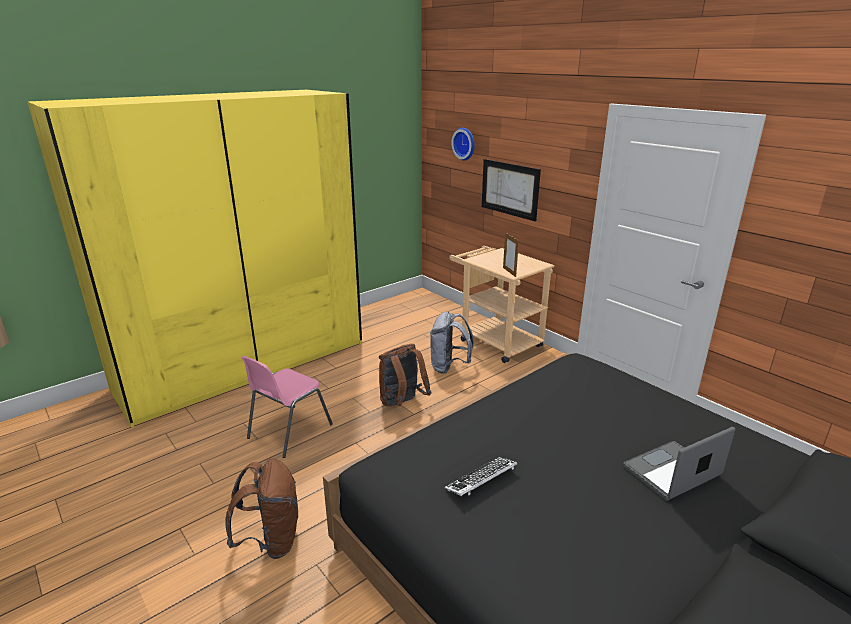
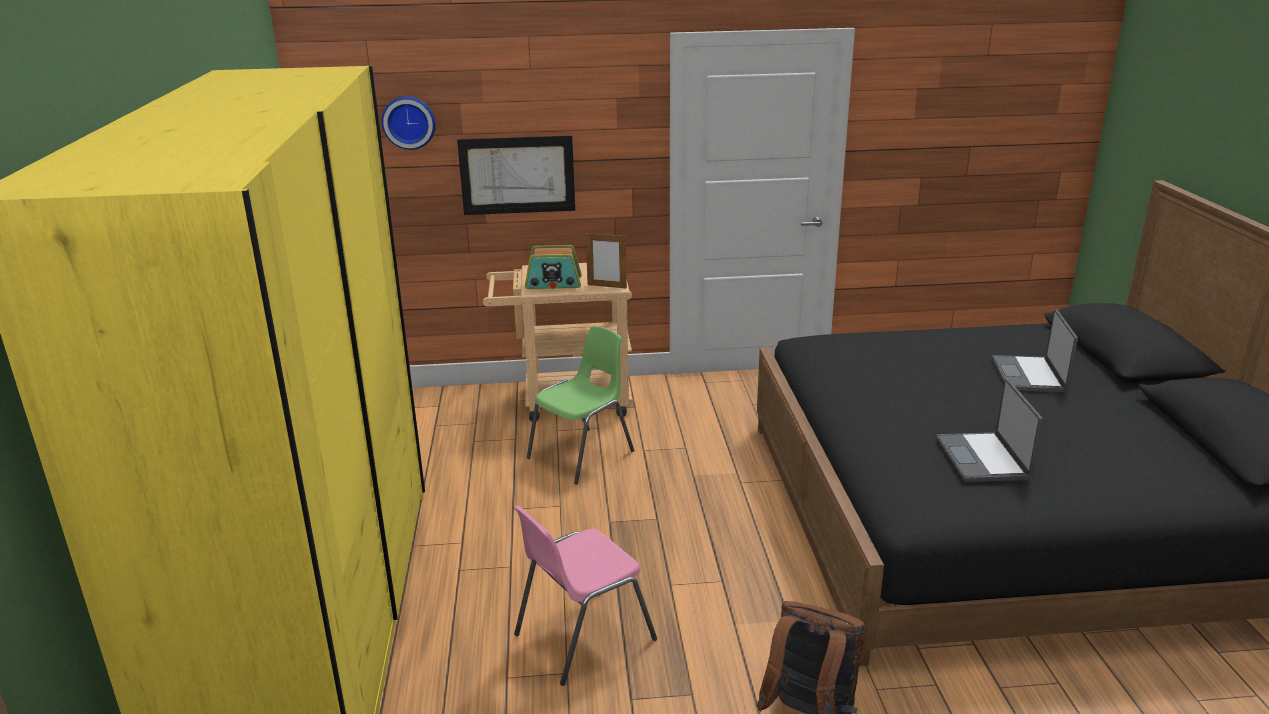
camera: 55 degrees left, 0 degrees up
(288, 431) = (582, 637): pink chair -> pink chair turned 75 degrees clockwise
(402, 403) = (624, 519): brown backpack -> none
(449, 367) = (583, 455): grey backpack -> green chair
(481, 480) = (984, 459): keyboard -> laptop
(489, 260) = (553, 283): none -> radio

